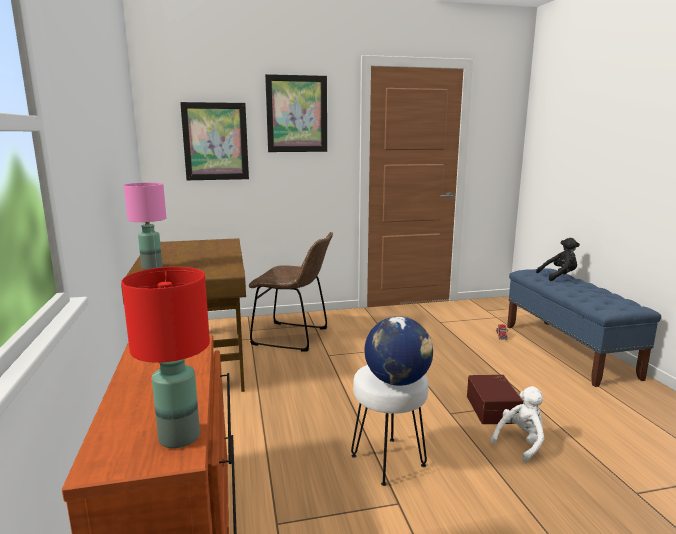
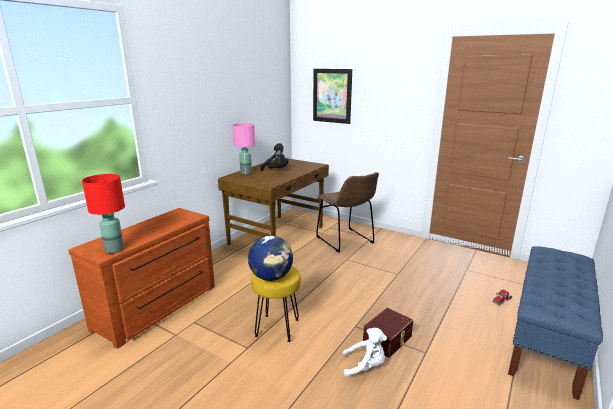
camera: 45 degrees right, 5 degrees up
(297, 114) = (387, 77): picture -> none
(388, 460) = (278, 327): white stool -> yellow stool
(559, 276) = (570, 265): black plush toy -> black plush toy (276, 170)

